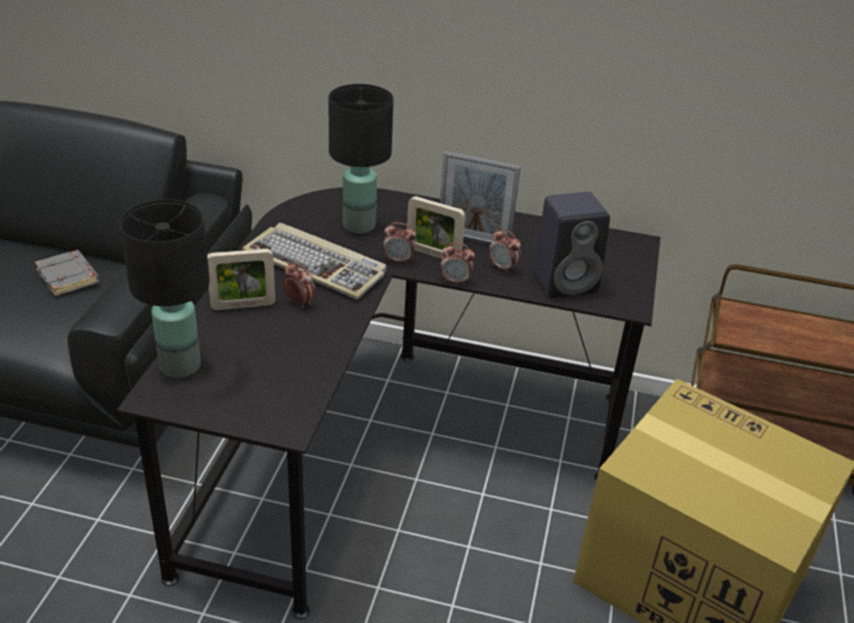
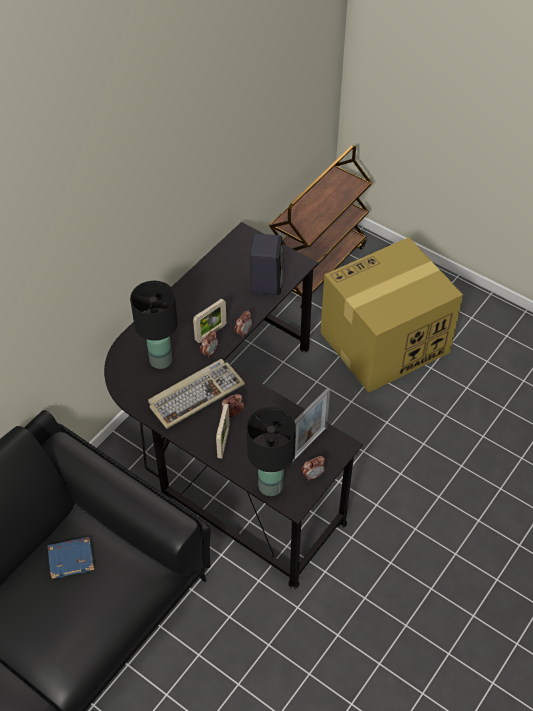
camera: 65 degrees left, 15 degrees up
(69, 277) = (71, 558): grey book -> blue book
(473, 240) = (205, 308): picture frame -> picture frame (309, 444)
(503, 267) = (240, 305): alarm clock -> alarm clock (313, 475)

